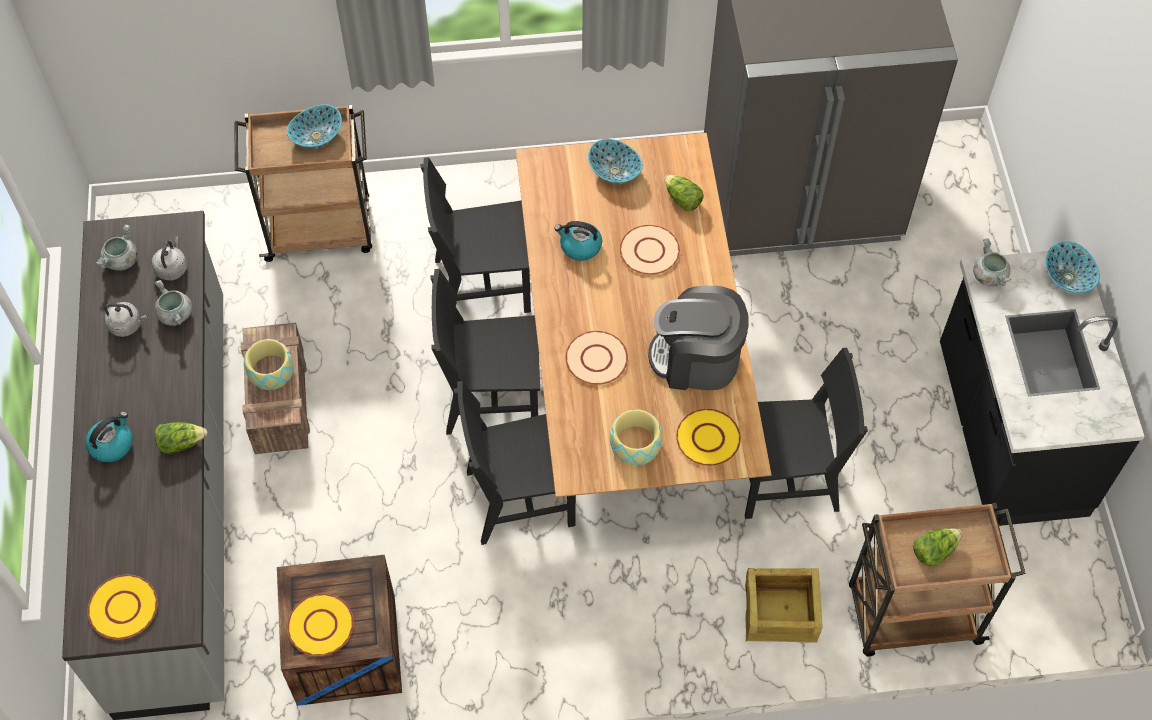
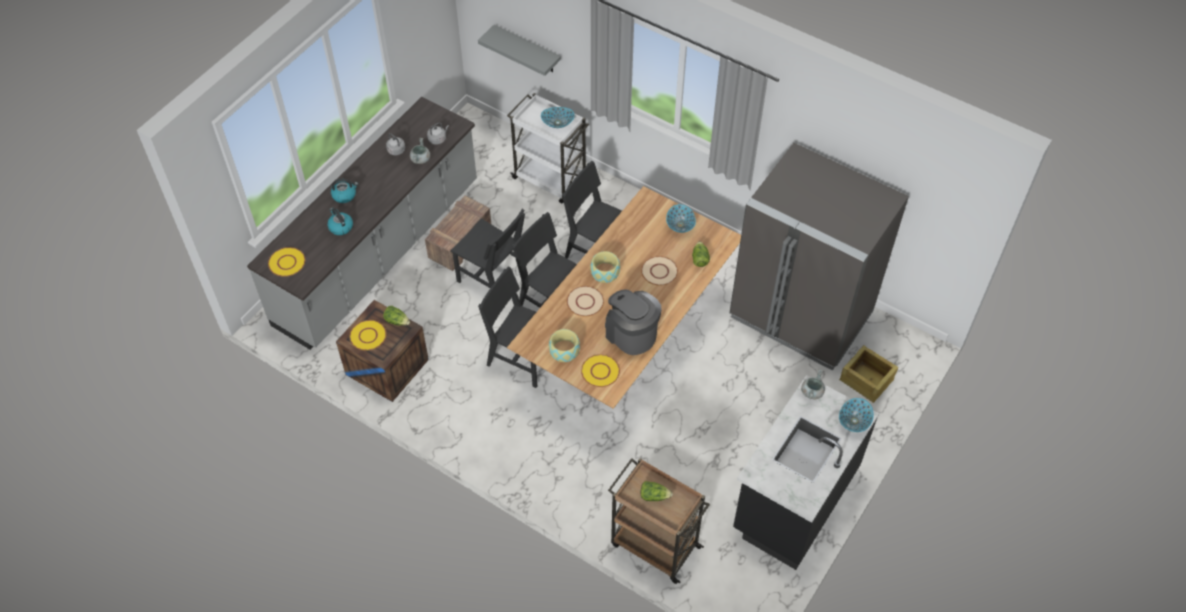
camera: 40 degrees right, 5 degrees down
(121, 261) = (420, 122): grey cooking pot -> none
(181, 442) = (371, 213): lettuce -> lettuce (397, 321)
(197, 53) = (527, 49): none -> grey shelf
(271, 372) = (458, 222): bowl -> bowl (604, 272)
(321, 229) = (550, 179): brown cart -> white cart
(580, 246) = (628, 248): kettle -> kettle (340, 227)
(781, 614) = (592, 496): crate -> crate (866, 380)
(786, 478) = (656, 439): black chair -> black chair (492, 278)

